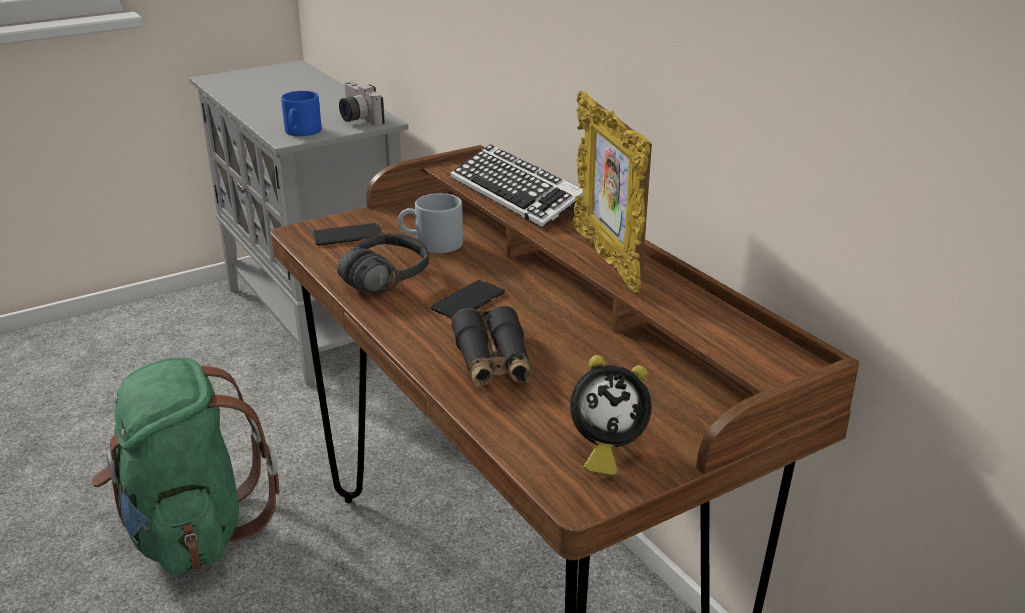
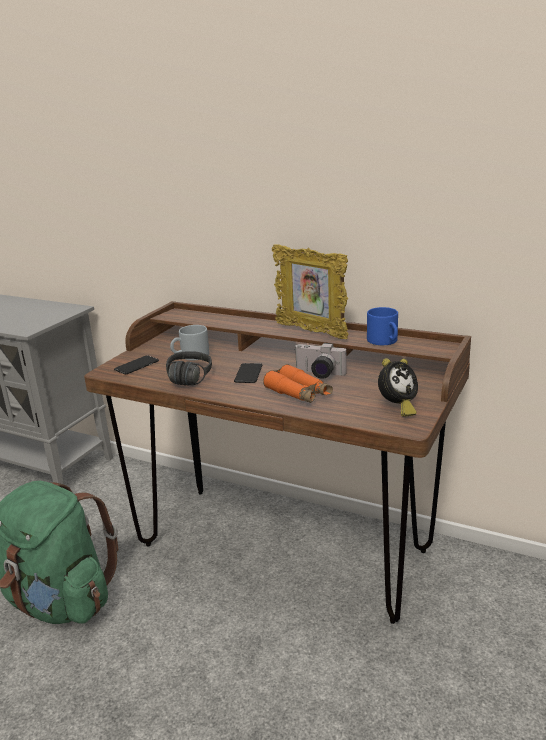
camera: 30 degrees left, 5 degrees down
(301, 132) = (31, 325): blue mug -> blue mug (385, 341)
(356, 119) = (57, 311): camera -> camera (318, 374)
(493, 362) = (298, 393): black binoculars -> orange binoculars
(516, 195) = (224, 318): keyboard -> none

